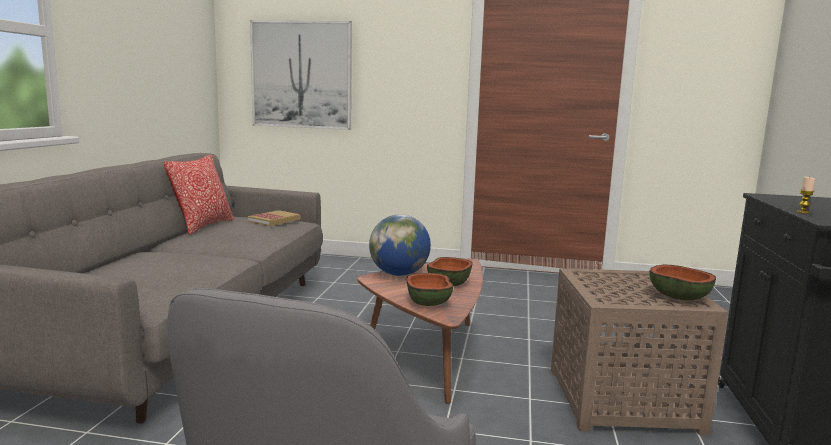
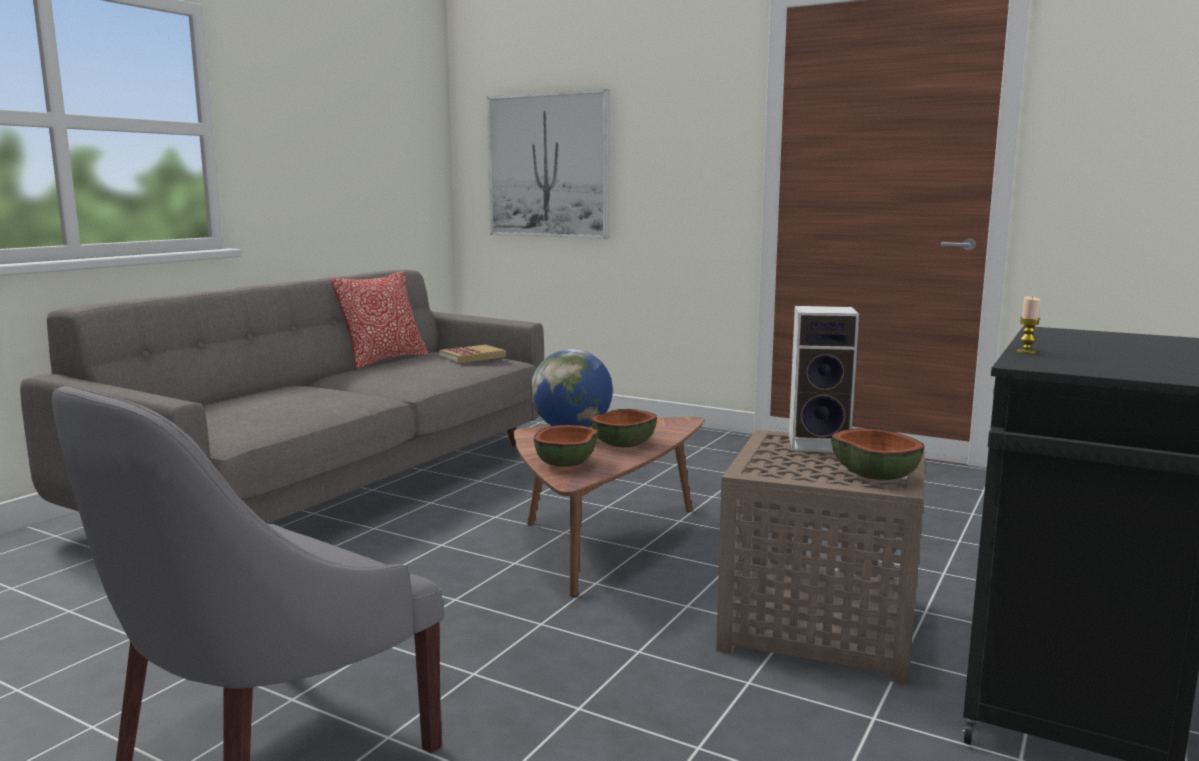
camera: 20 degrees right, 0 degrees up
(614, 276) = (821, 444): none -> speaker

